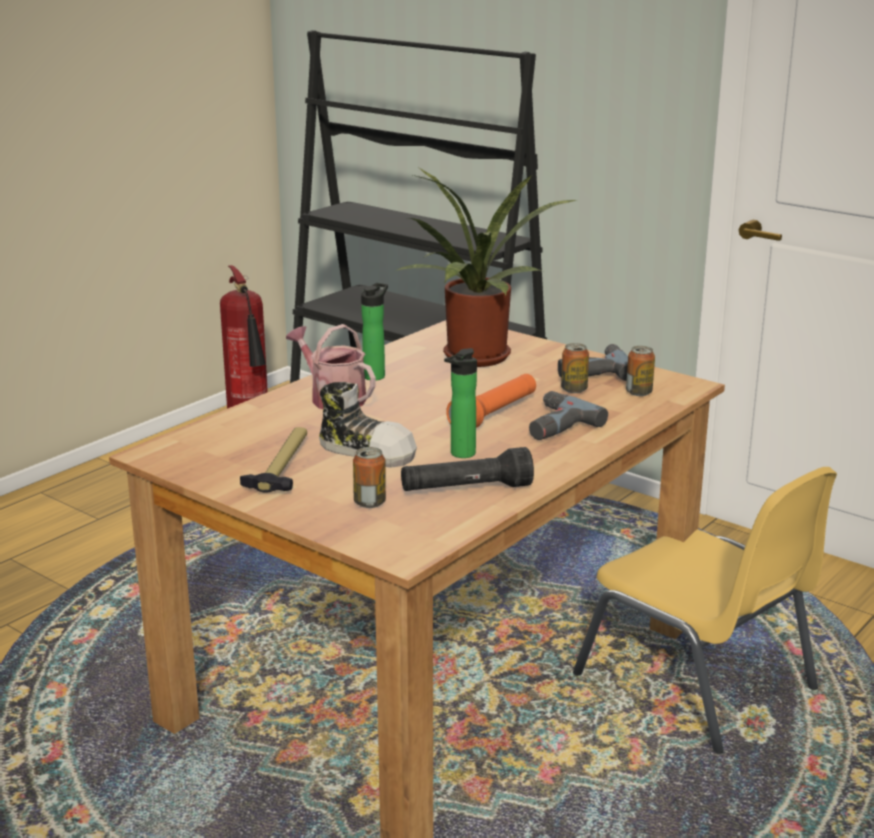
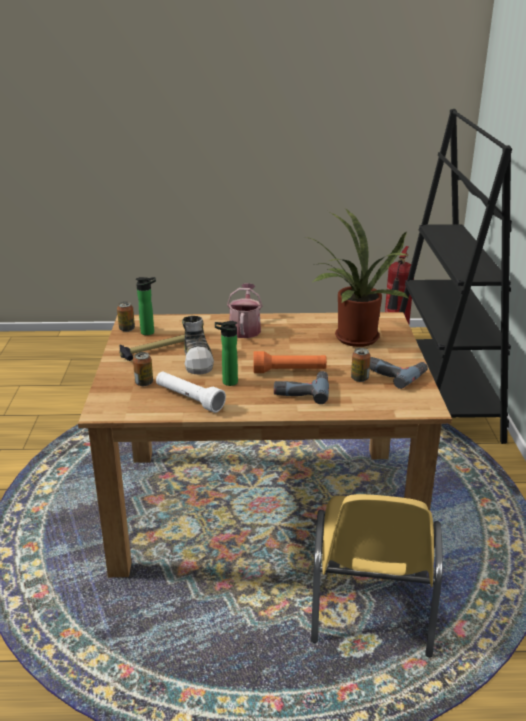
camera: 50 degrees right, 5 degrees up
(375, 375) = (288, 326): bottle -> bottle (149, 332)
(466, 490) = (189, 399): black flashlight -> white flashlight
(639, 392) = (389, 397): can -> can (127, 329)

